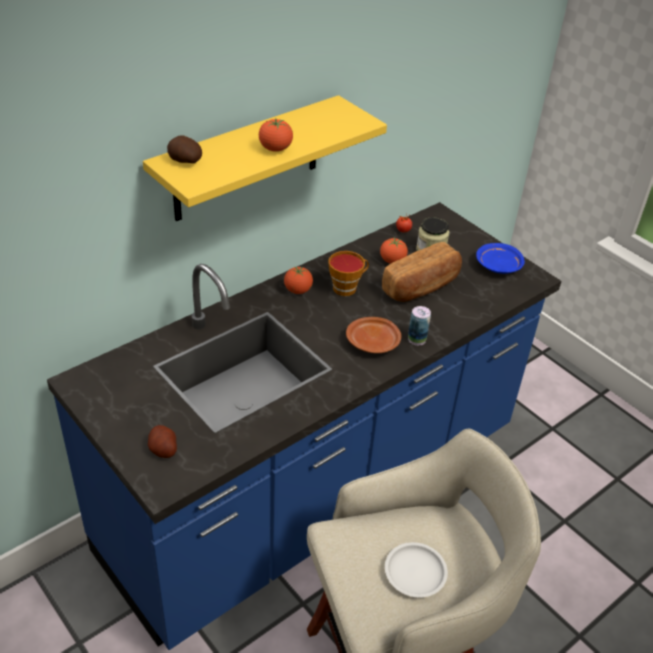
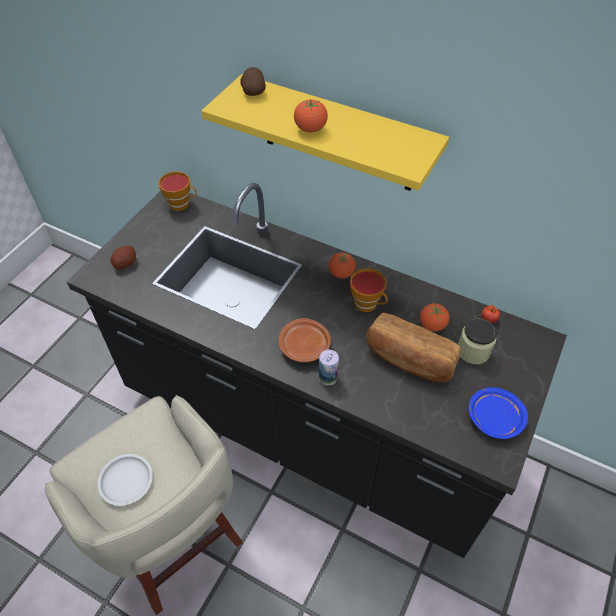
camera: 70 degrees right, 10 degrees up
(98, 375) = (181, 204): none -> cup
(315, 493) = (308, 426): blue counter -> black counter

